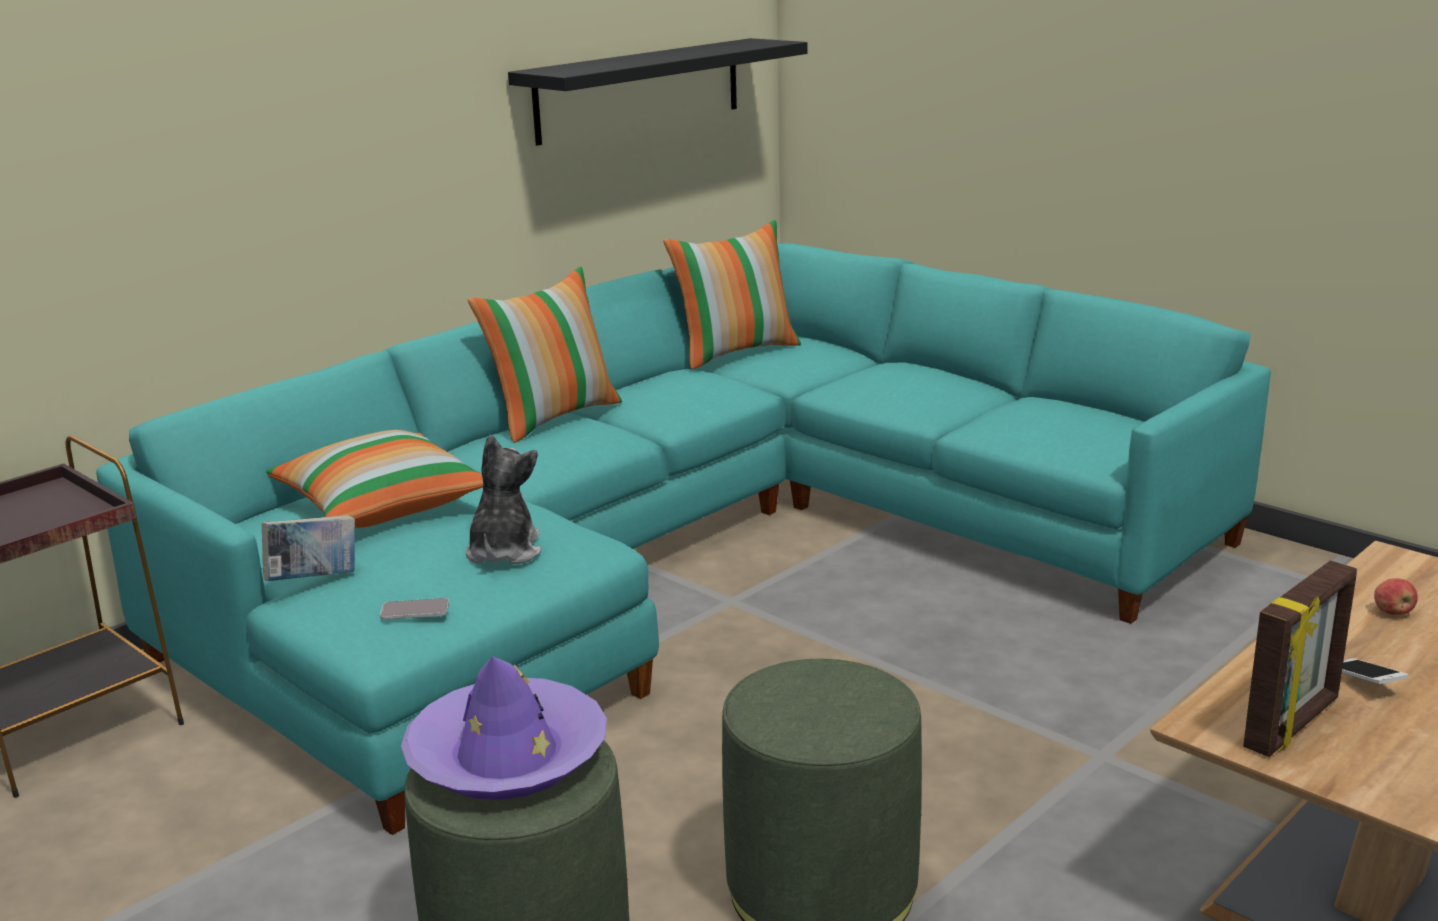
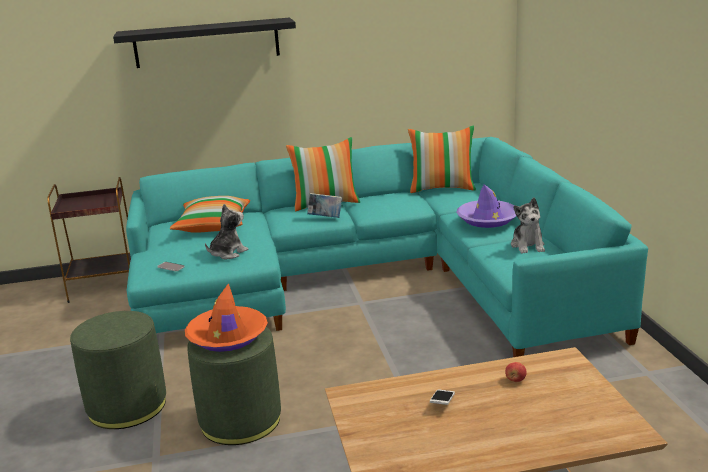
camera: 35 degrees right, 0 degrees up
(314, 580) = (156, 248): book -> book (325, 218)
(507, 756) = (116, 323): purple hat -> purple hat (487, 219)
(639, 90) = (419, 55): black shelf -> black shelf (207, 43)
(811, 701) = (227, 336): none -> orange hat
(1041, 412) = (528, 245): none -> plush toy
(1293, 725) = (379, 407): picture frame -> none

